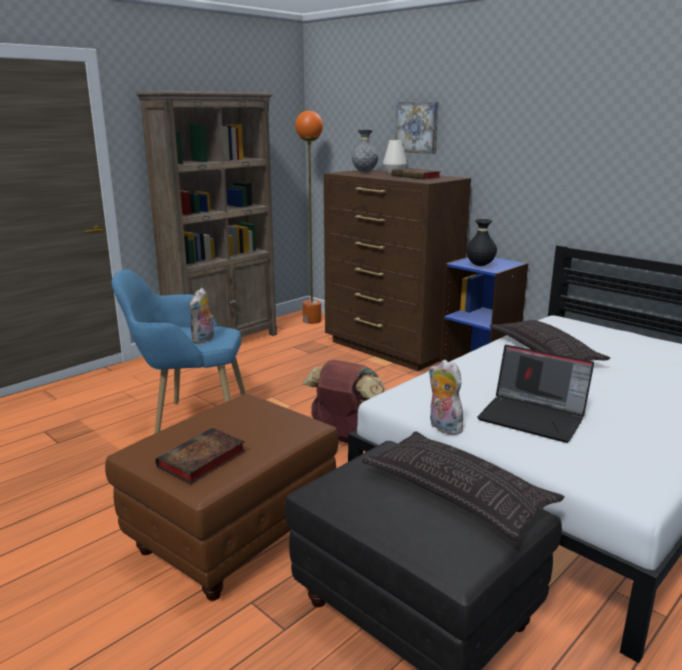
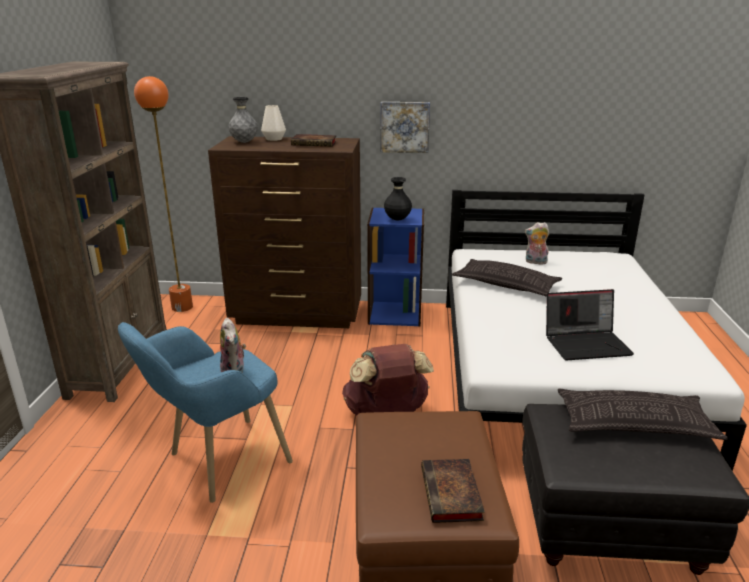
camera: 40 degrees left, 5 degrees up
(418, 127) = (289, 90): picture -> picture (404, 127)
(442, 427) = (556, 377): plush toy -> plush toy (535, 262)

